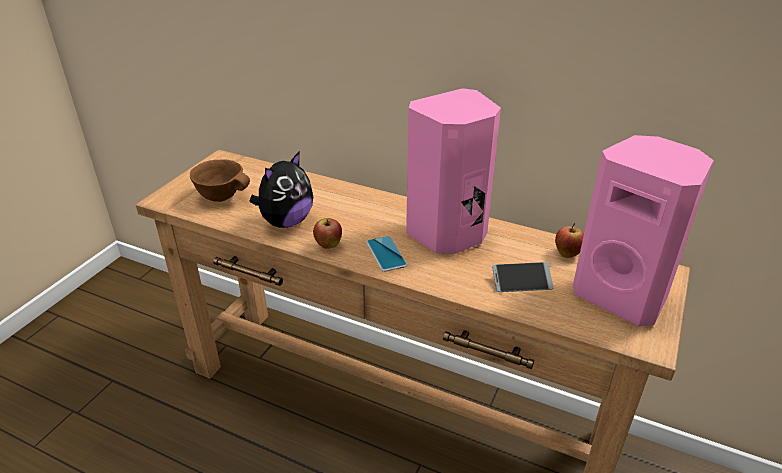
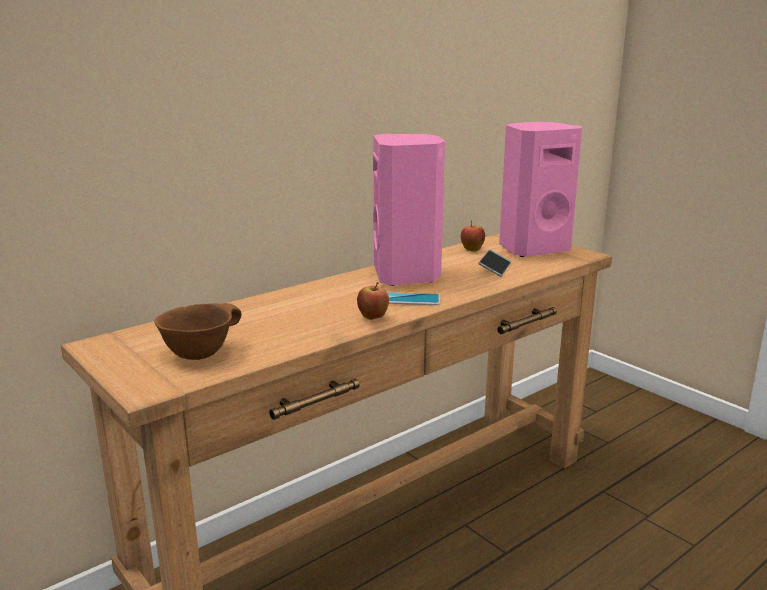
camera: 65 degrees left, 15 degrees down
(286, 222) = (303, 329): plush toy -> none

